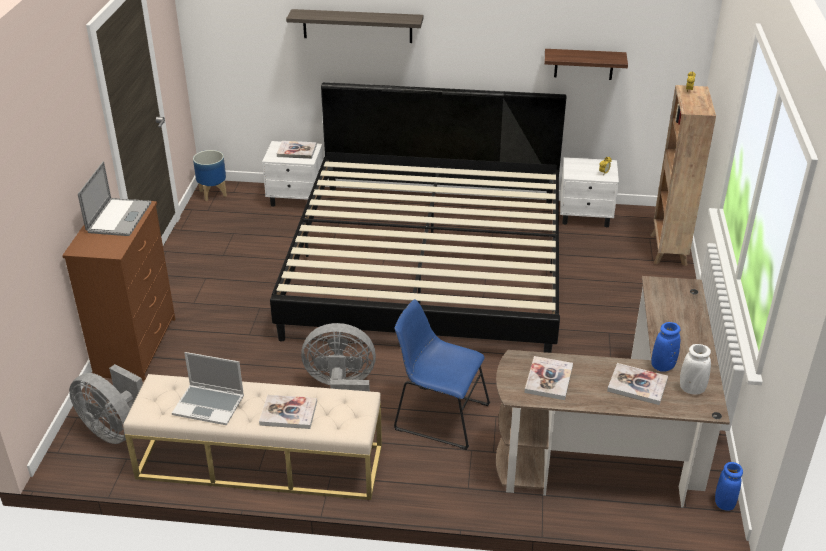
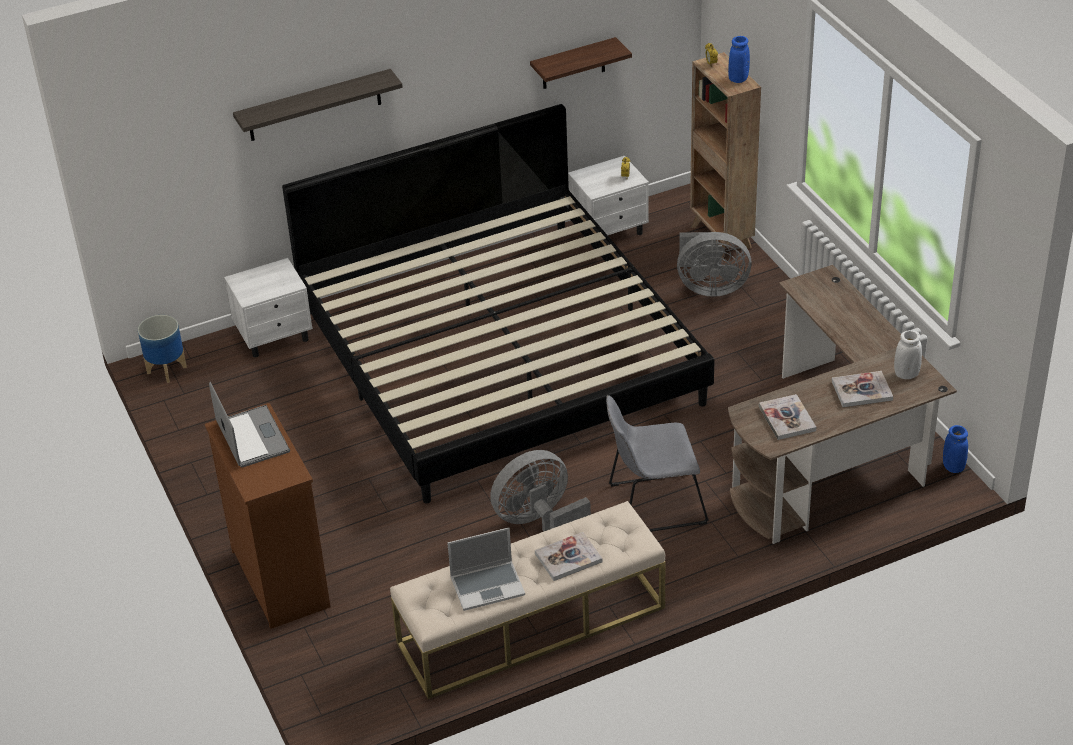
camera: 30 degrees left, 5 degrees up
(114, 430) = (354, 667): grey fan -> grey fan (710, 287)
(296, 151) = (269, 278): book -> none
(438, 415) = (652, 504): blue chair -> grey chair
(662, 366) = (867, 364): blue vase -> blue vase (738, 79)

